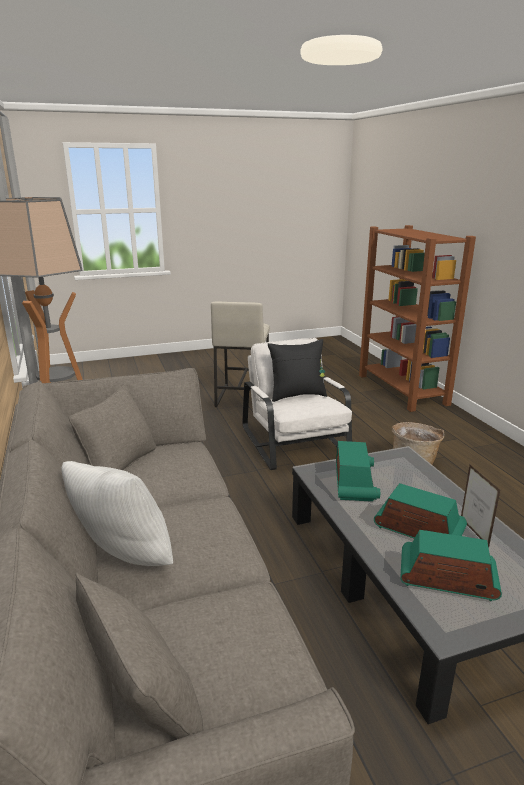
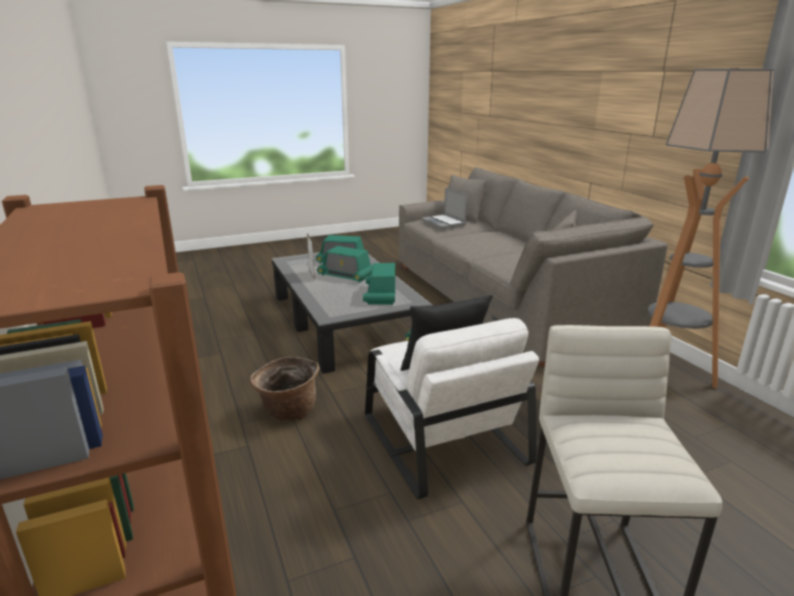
camera: 175 degrees right, 0 degrees up
(122, 560) = (501, 234): white pillow -> none
(222, 631) = (444, 222): none -> laptop

